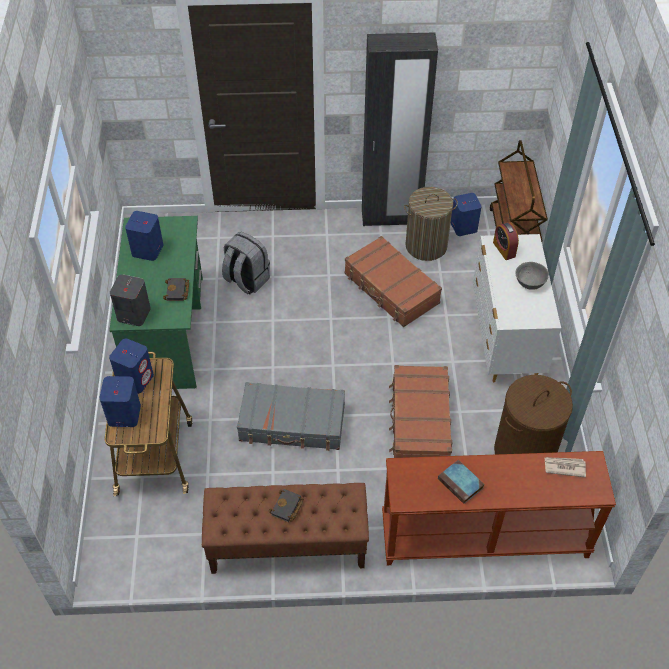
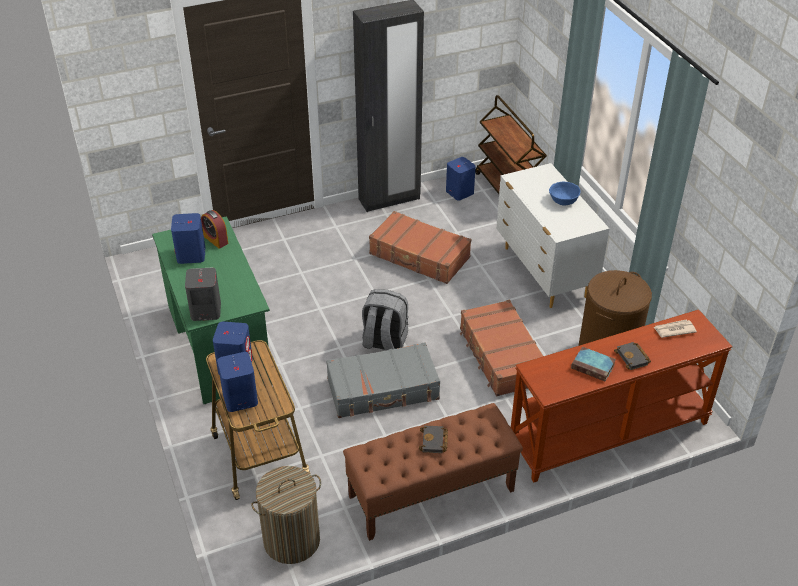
camera: 20 degrees left, 10 degrees down
(177, 291) = (240, 282): black book -> black book (633, 358)
(246, 280) = (276, 281): grey backpack -> grey backpack (384, 342)
(426, 246) = (433, 215): laundry basket -> laundry basket (291, 540)
(504, 249) = (527, 181): alarm clock -> alarm clock (215, 239)
(530, 282) = (563, 200): grey bowl -> blue bowl

